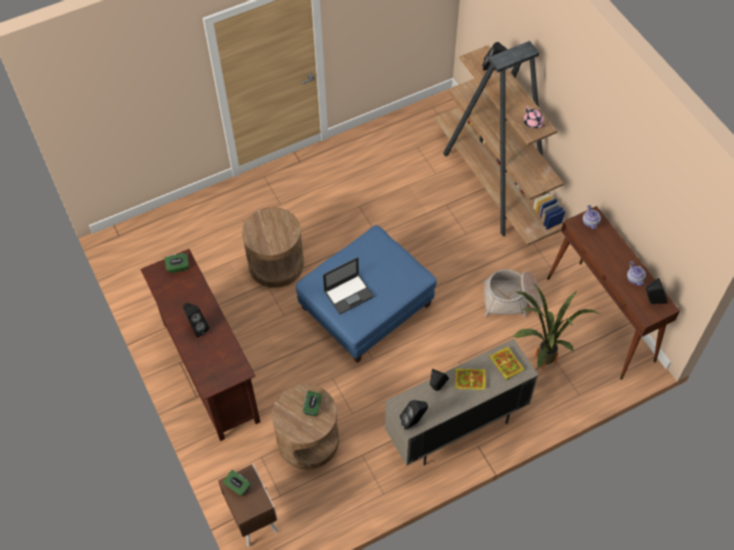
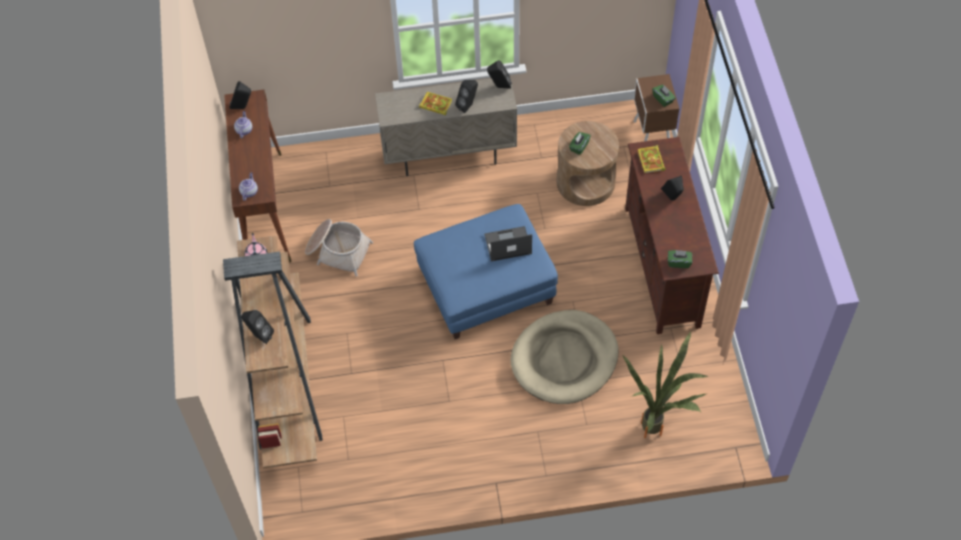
camera: 160 degrees left, 0 degrees up
(276, 264) = (564, 359): brown side table -> beige dog bed
(505, 363) = (398, 108): book -> book (651, 161)
(538, 361) = (345, 189): potted plant -> potted plant (658, 430)

